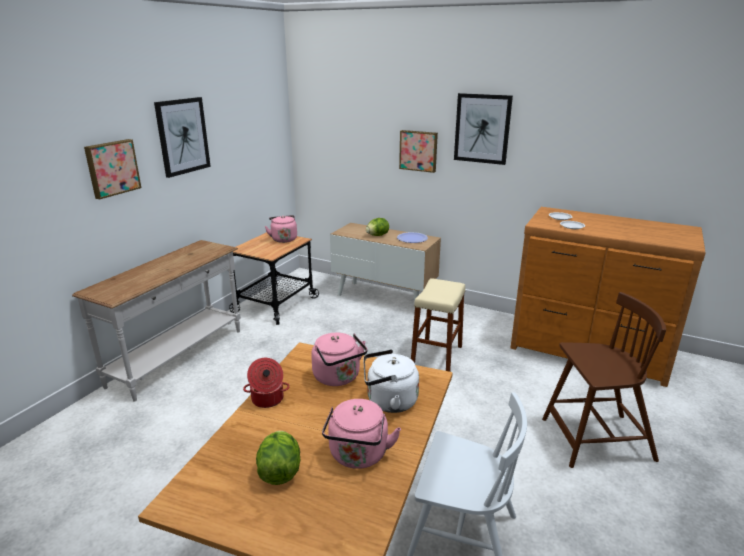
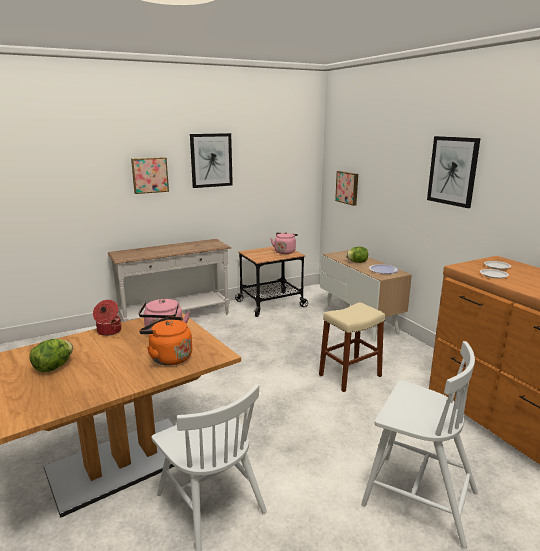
camera: 35 degrees right, 5 degrees down
(358, 456) = (101, 377): pink kettle -> none
(388, 401) = (169, 357): white kettle -> orange kettle
(418, 150) = (402, 189): picture -> picture (347, 187)
(595, 440) = (417, 497): brown chair -> white chair

